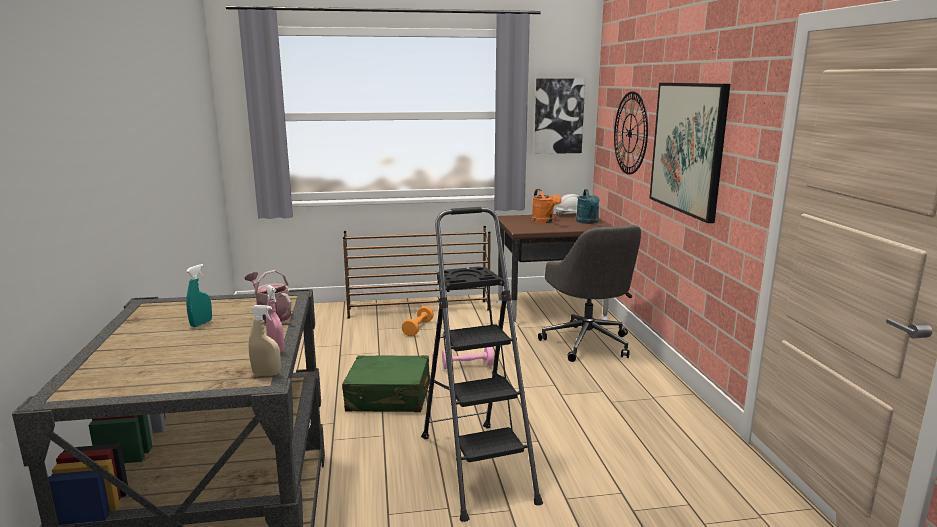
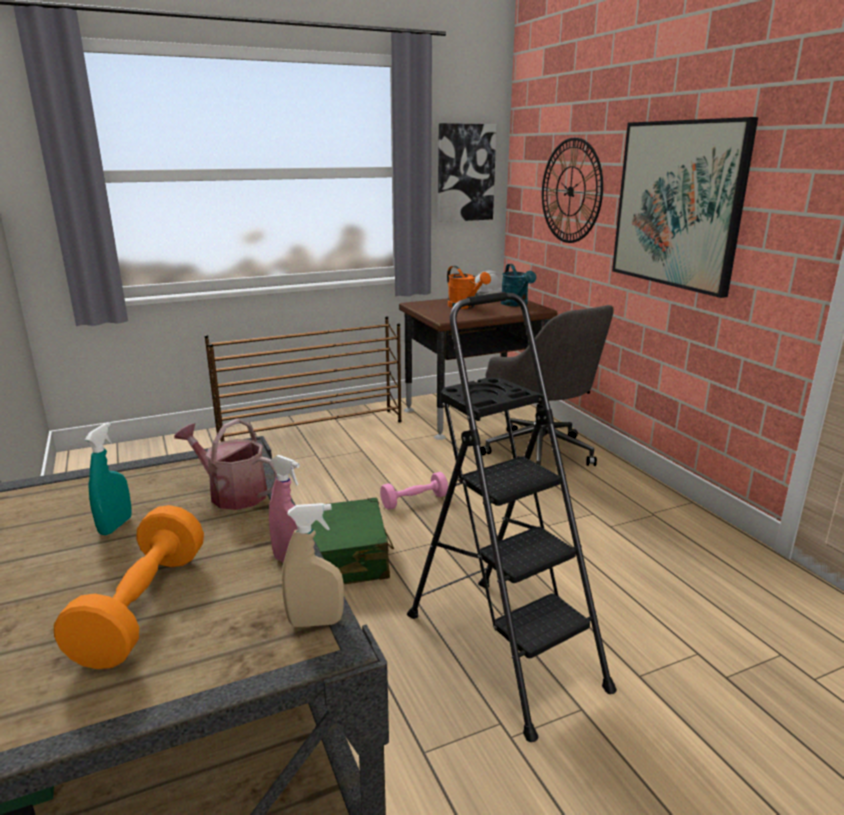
camera: 15 degrees left, 5 degrees up
(418, 328) = (324, 456): orange dumbbell -> orange dumbbell (143, 607)

